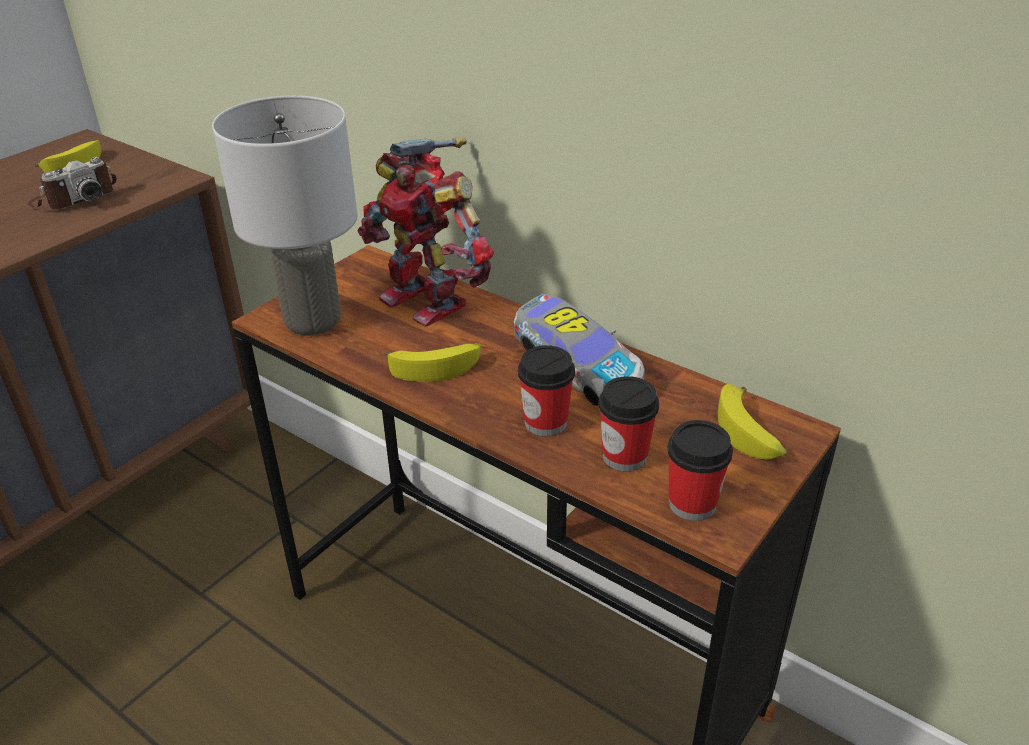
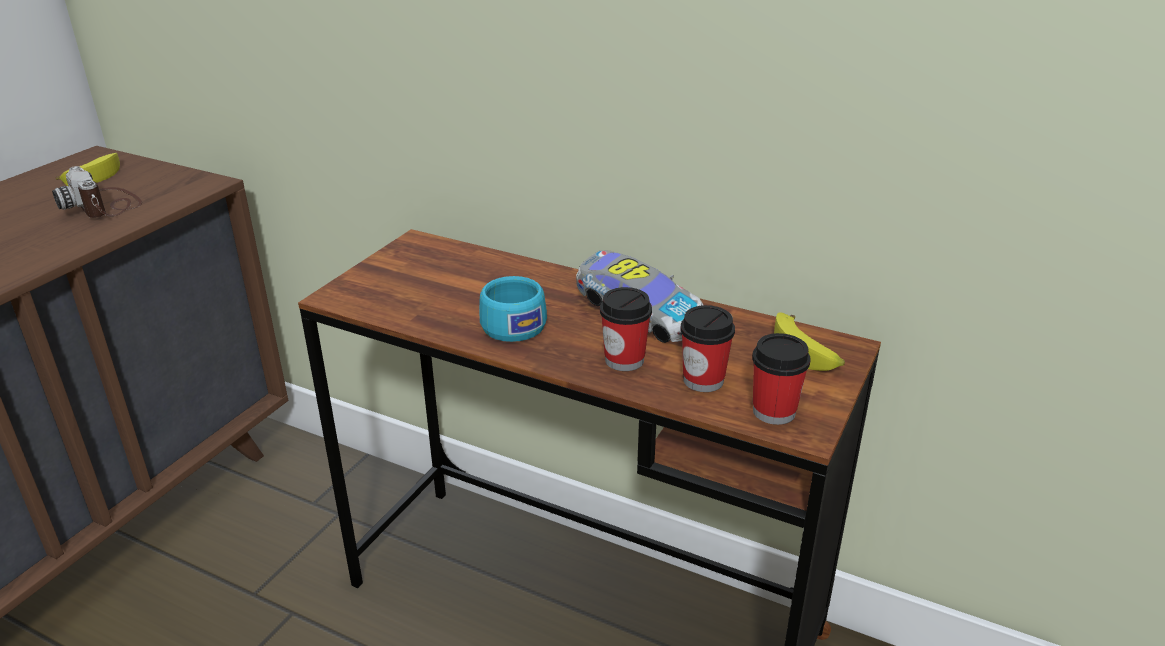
camera: 10 degrees left, 5 degrees down
(75, 198) = (105, 205): camera -> camera turned 105 degrees clockwise
(309, 322) = (376, 297): white table lamp -> none
(427, 300) = (483, 270): toy robot -> none
(437, 367) = (509, 324): banana -> turquoise cup

